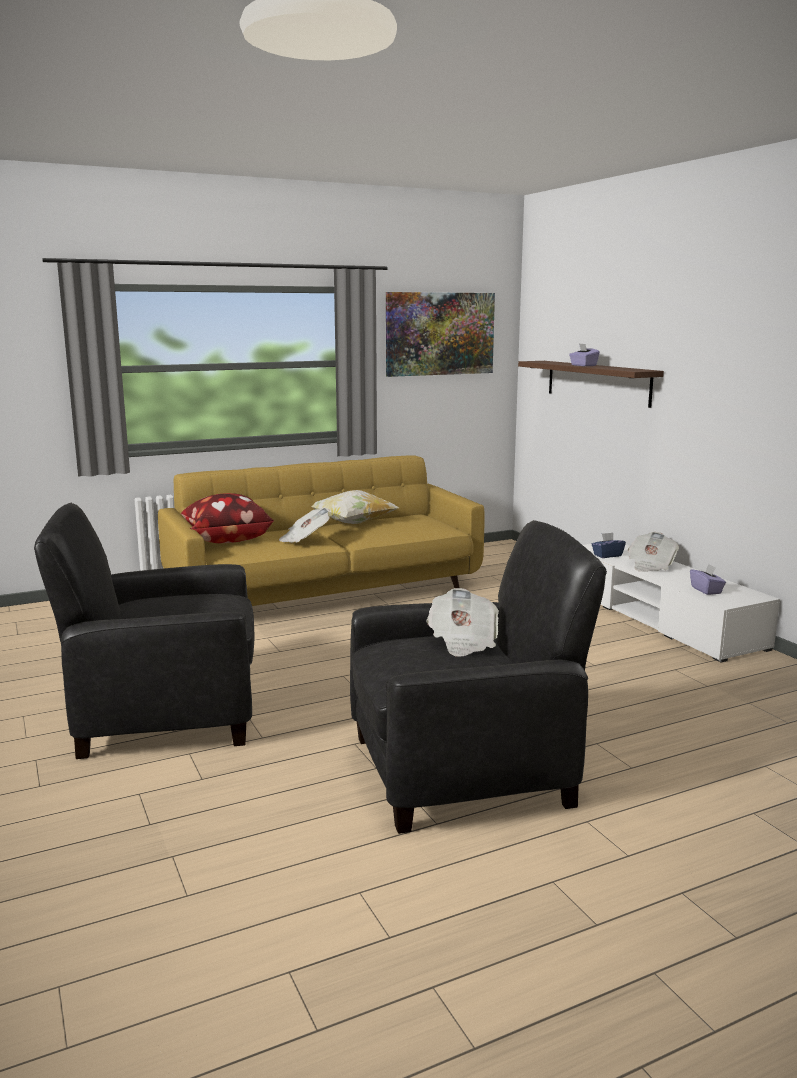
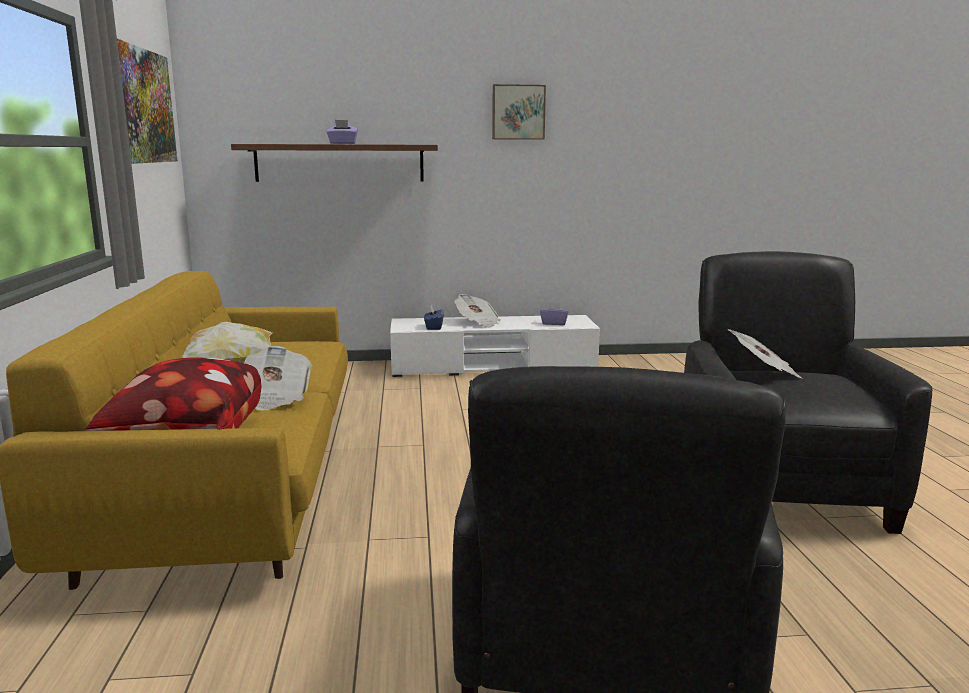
camera: 70 degrees left, 0 degrees up
(735, 338) = (518, 112): none -> picture

